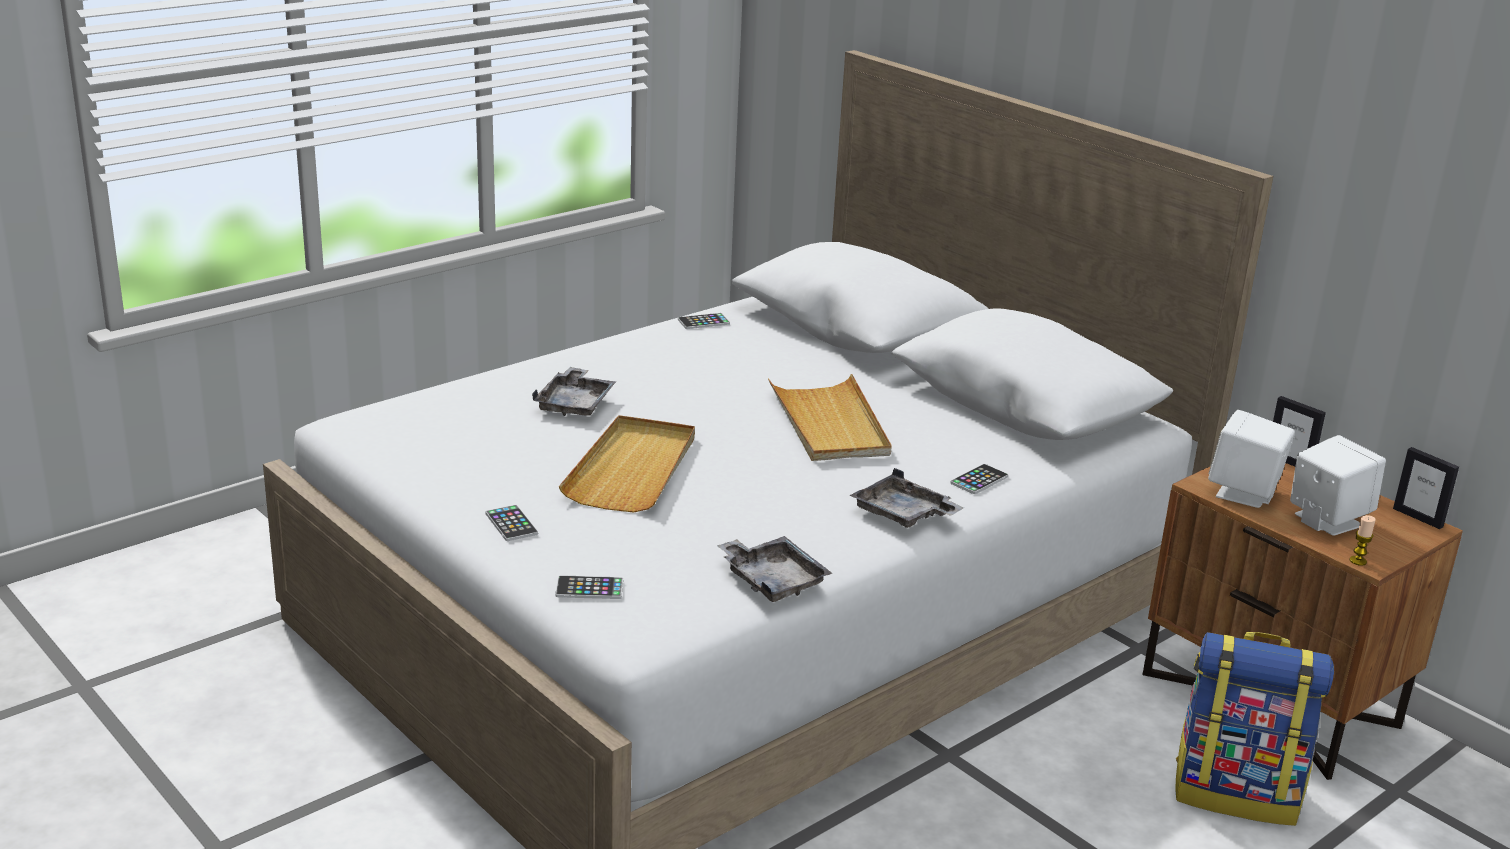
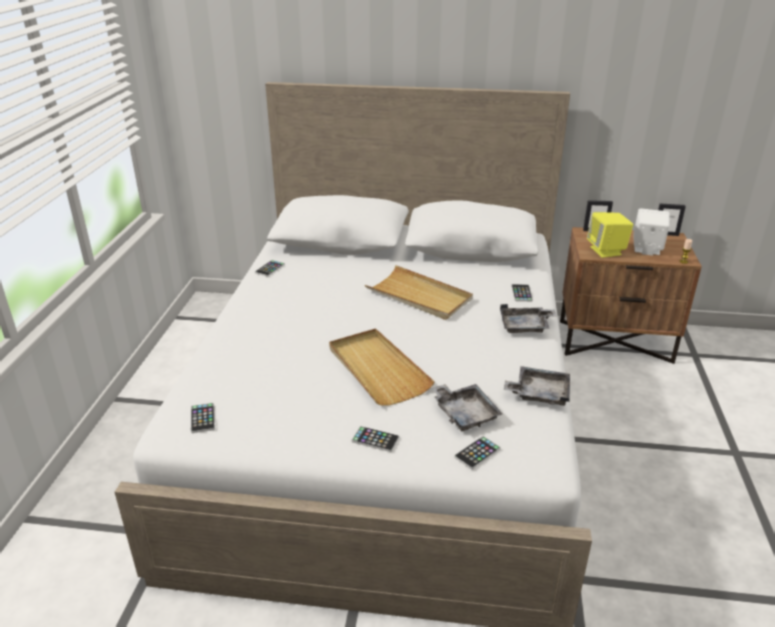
camera: 40 degrees left, 5 degrees up
(390, 427) = (202, 418): none -> phone
(575, 404) = (284, 347): grey tray -> grey tray (465, 413)
(1237, 793) = (660, 387): backpack -> none
(1244, 493) = (606, 251): white speaker -> yellow speaker

